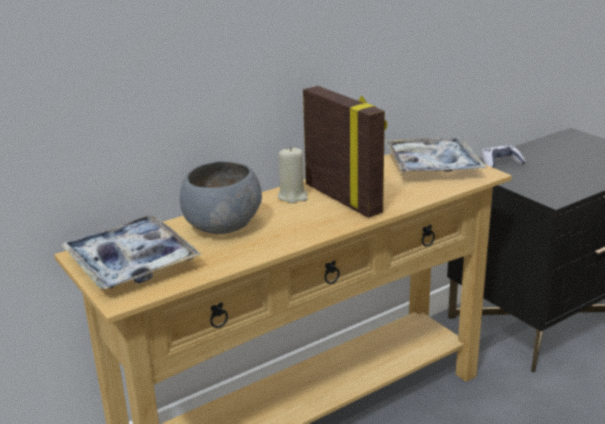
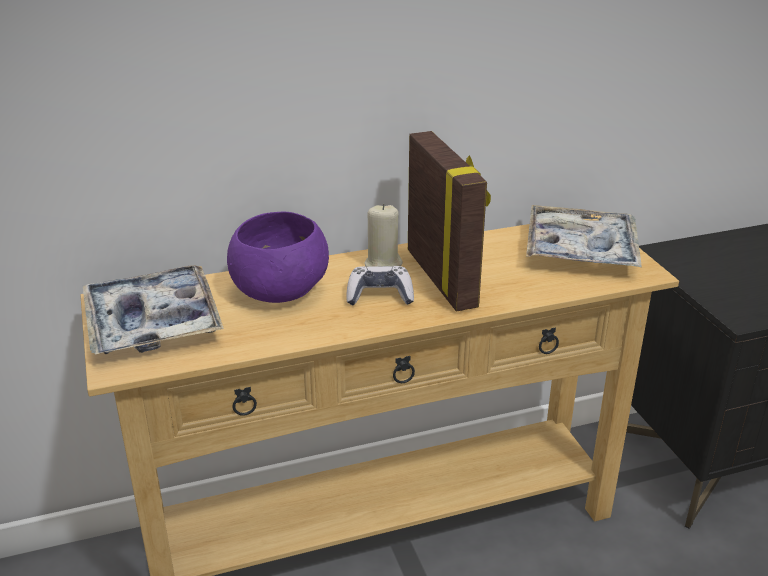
camera: 15 degrees right, 5 degrees up
(221, 226) = (278, 291): grey bowl -> purple bowl
(501, 163) = (696, 253): game controller -> game controller (380, 295)

